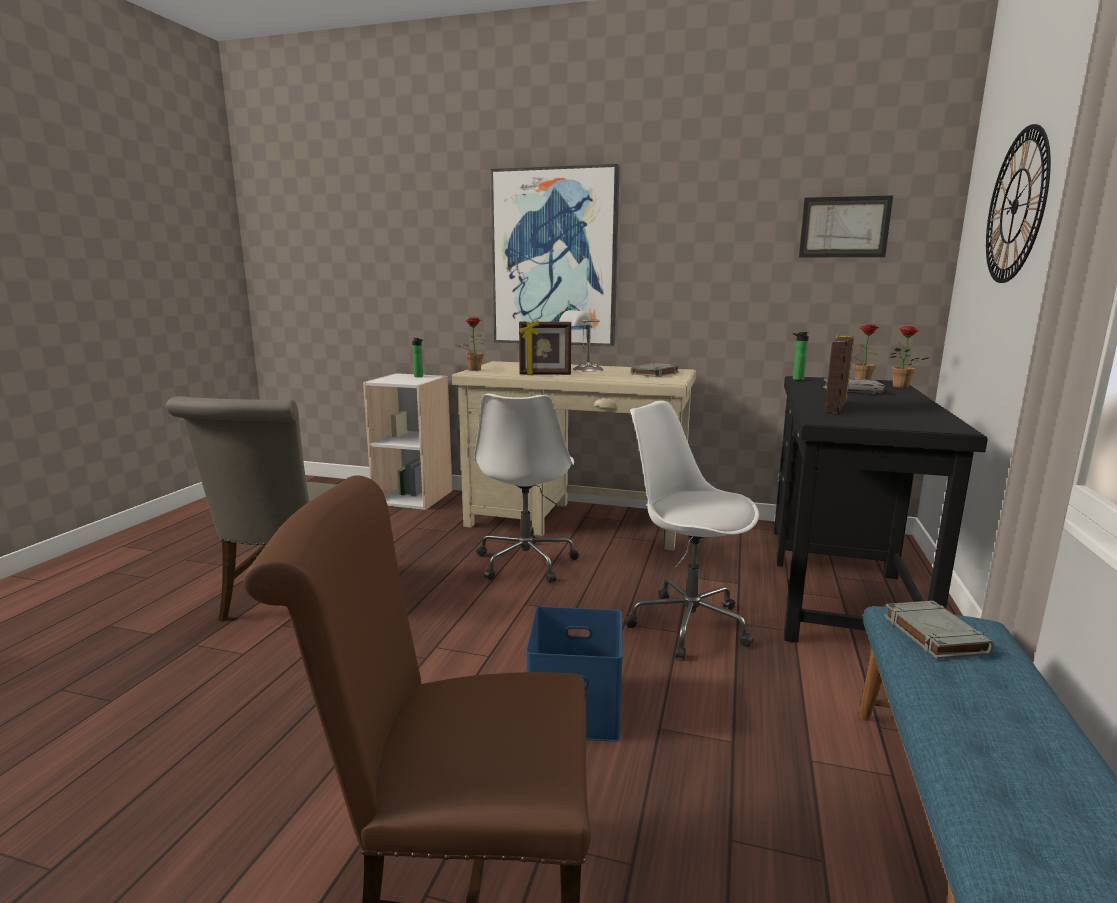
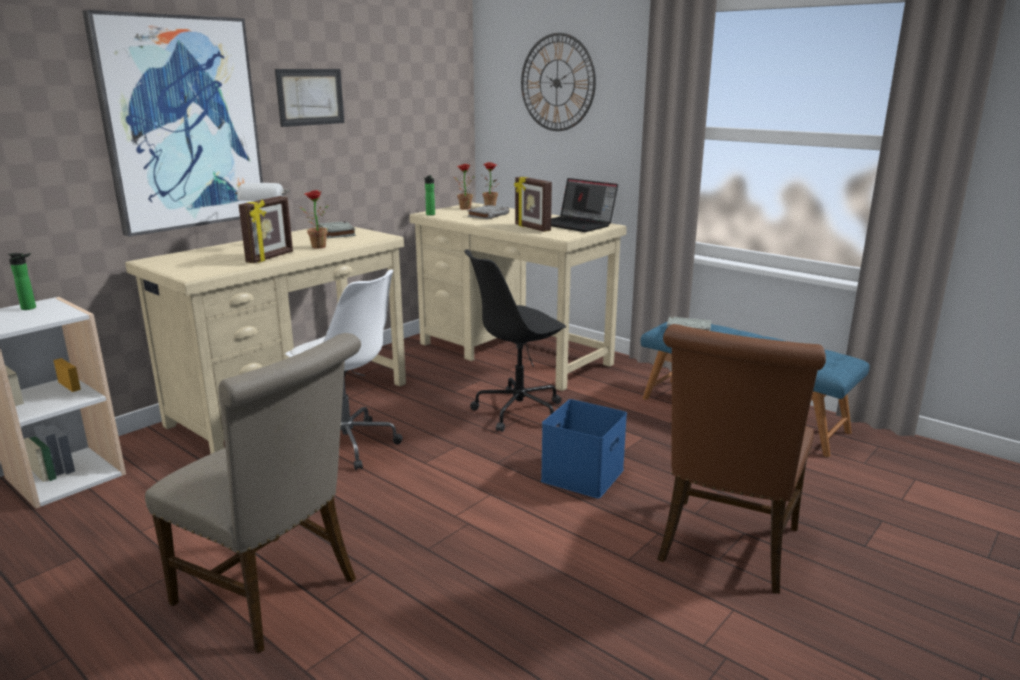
camera: 65 degrees left, 5 degrees up
(474, 369) = (175, 272): potted plant -> potted plant (316, 246)
(686, 624) = (516, 412): white office chair -> black office chair
(840, 584) = (514, 353): black desk -> beige desk
(844, 227) = (416, 86): picture -> picture (310, 97)
(910, 418) = (577, 225): none -> laptop

